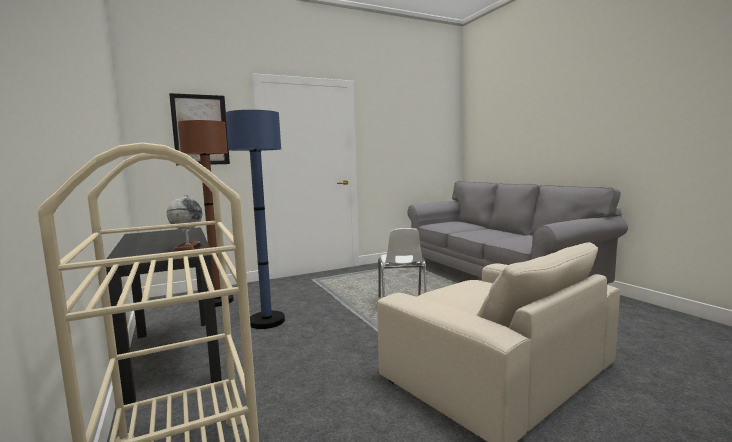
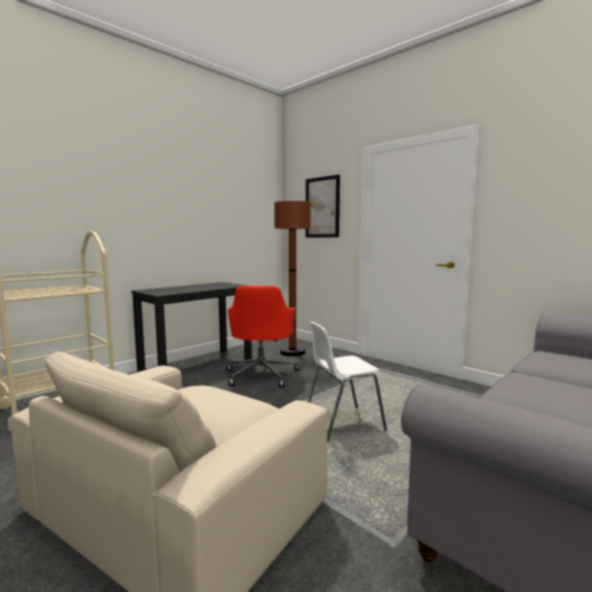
camera: 70 degrees right, 0 degrees up
(188, 248) = (166, 293): globe -> none
(267, 321) = (262, 375): blue floor lamp -> red office chair

